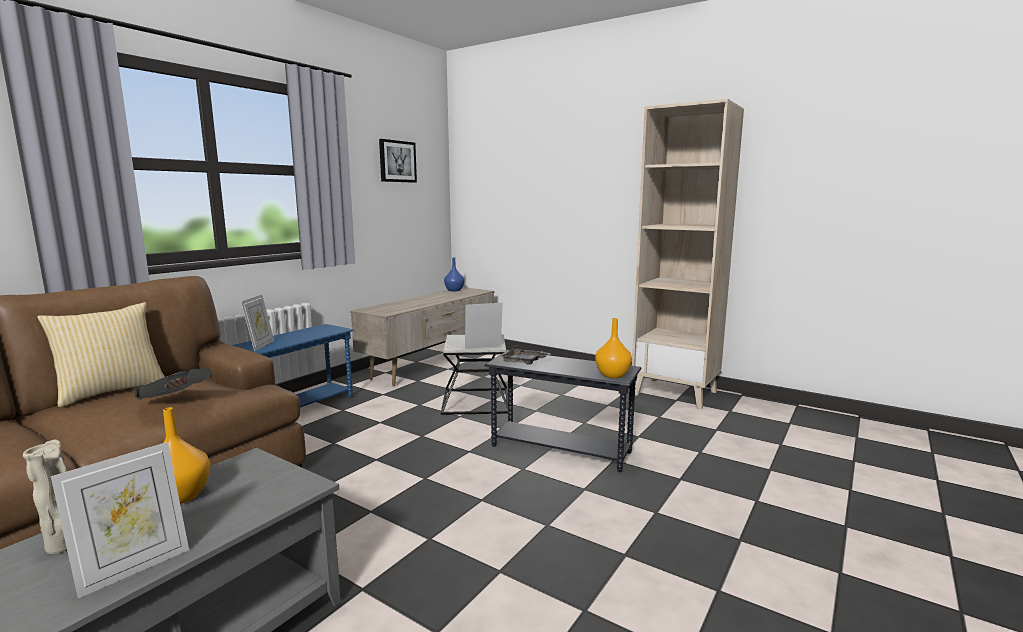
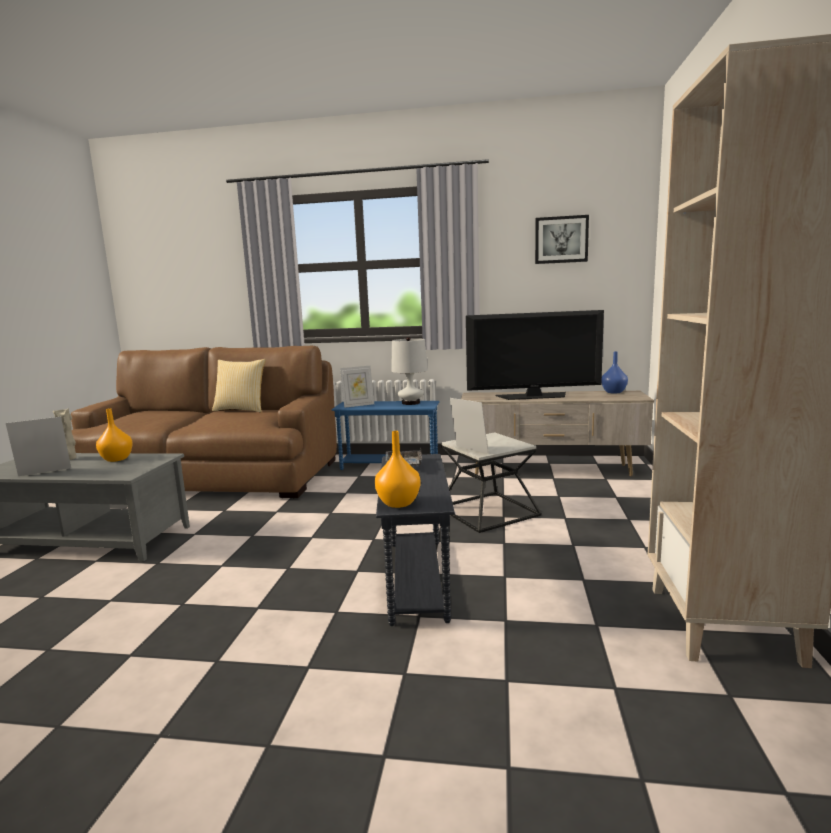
camera: 65 degrees right, 0 degrees up
(134, 568) = (44, 473): picture frame -> picture frame turned 135 degrees clockwise
(176, 402) = (228, 421): newspaper -> none
(309, 331) = (410, 403): none -> white table lamp
(420, 302) = (533, 396): none -> television

